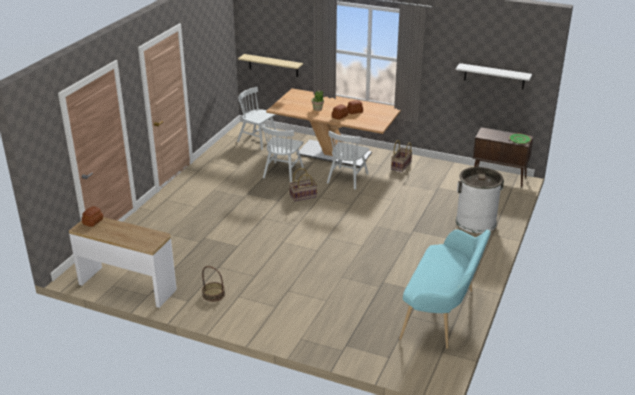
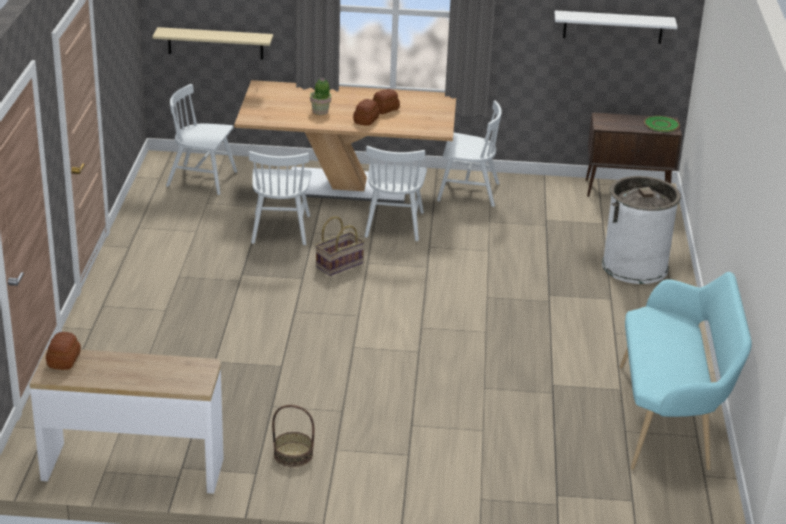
camera: 20 degrees left, 0 degrees up
(401, 166) = (468, 192): basket -> white chair

